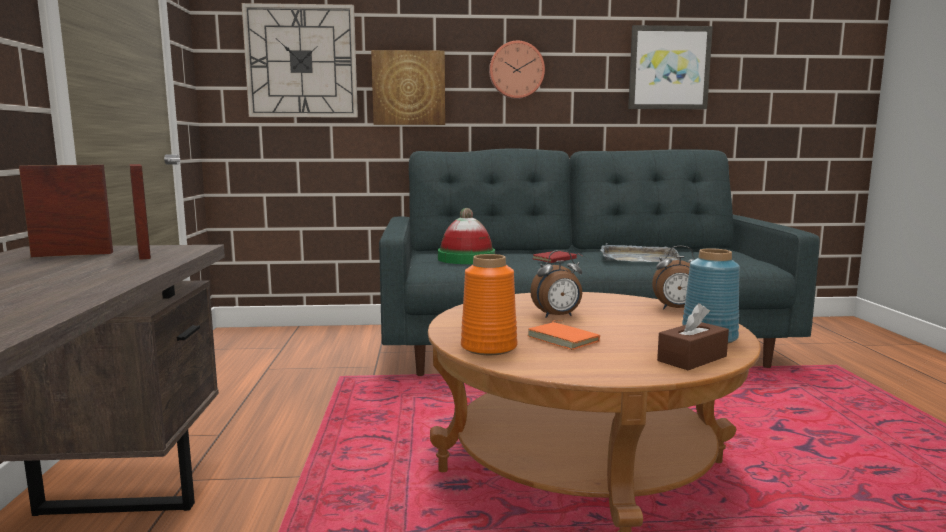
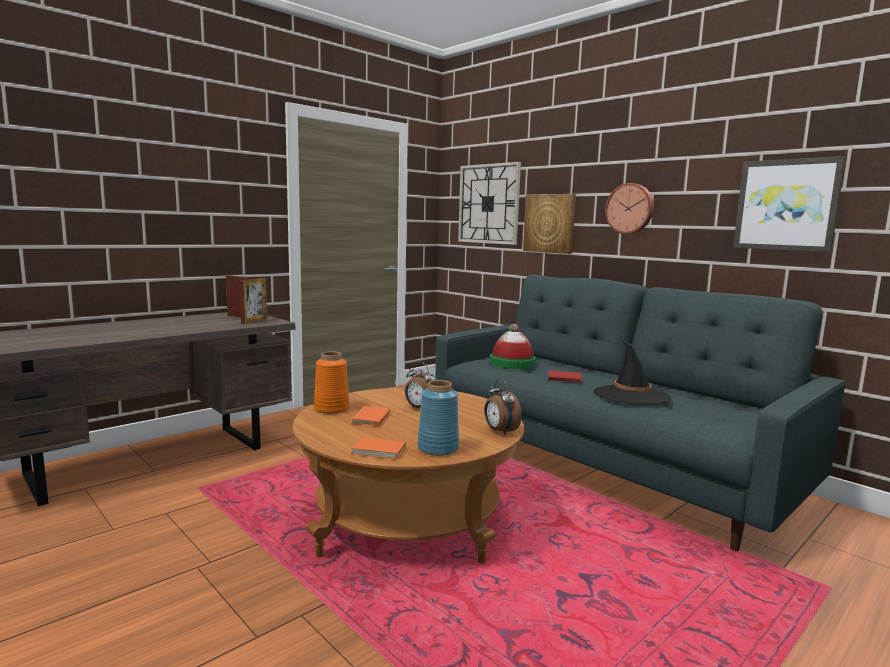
camera: 50 degrees right, 0 degrees up
(638, 258) = (631, 395): grey tray -> black hat
(692, 358) = (379, 450): brown tissue box -> orange book

